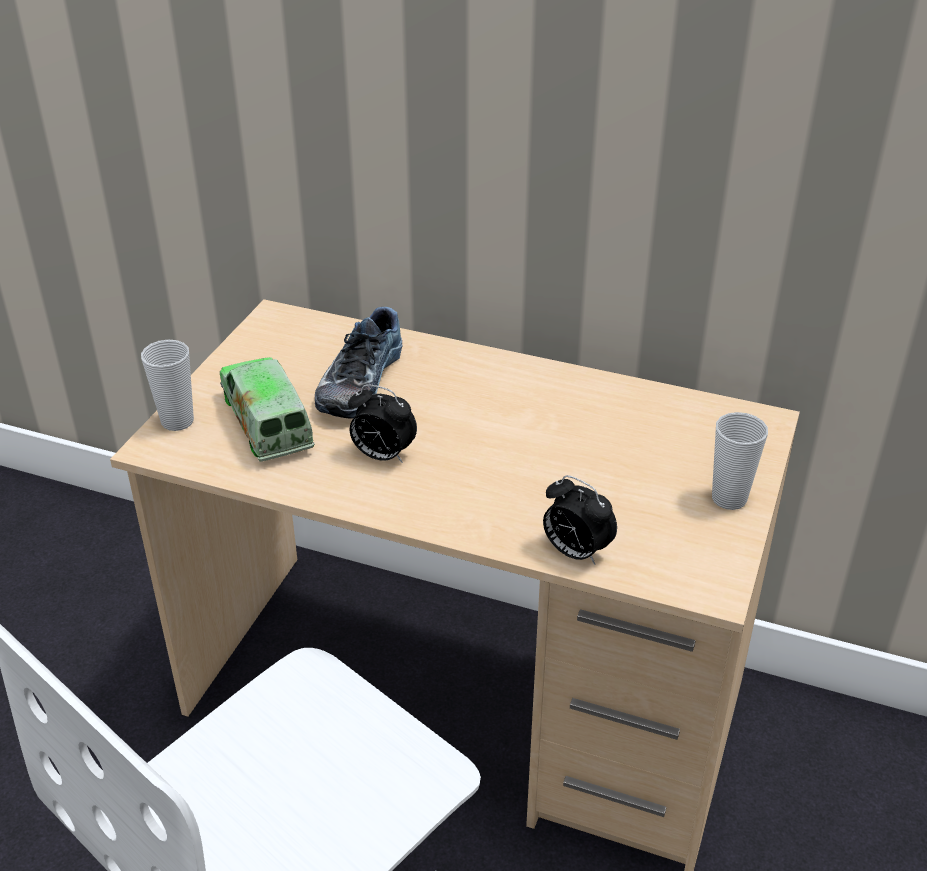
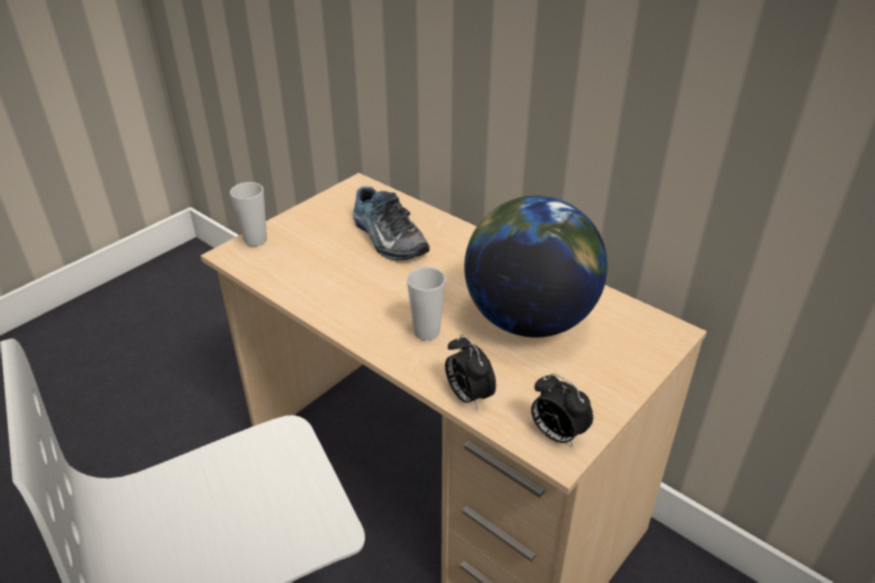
camera: 20 degrees right, 0 degrees up
(267, 422) = (310, 253): toy truck -> none
(358, 381) = (386, 238): shoe -> shoe turned 75 degrees counterclockwise
(382, 456) = (372, 293): alarm clock -> alarm clock (556, 434)
(595, 444) = (529, 319): none -> globe
(729, 498) = (611, 385): cup -> cup (426, 332)

